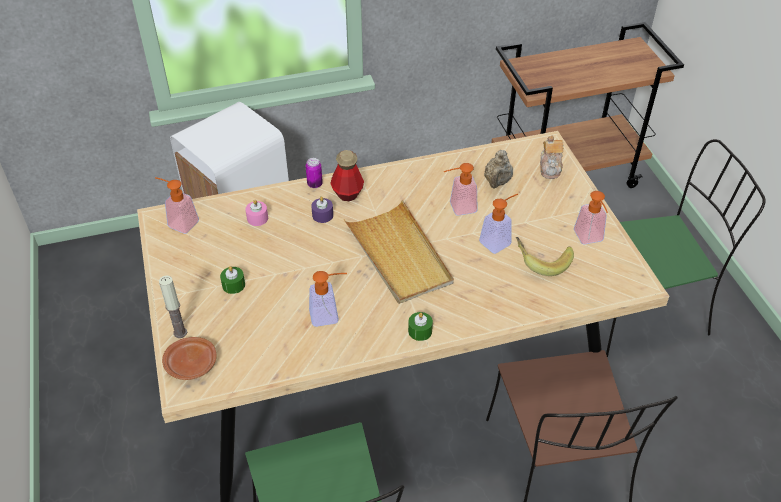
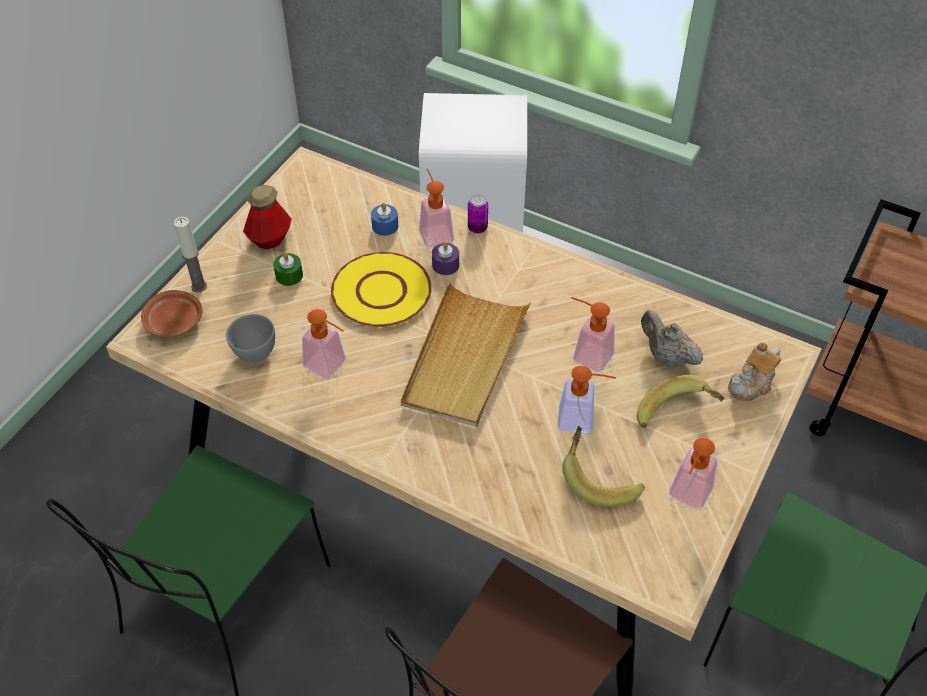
camera: 45 degrees right, 5 degrees up
(179, 222) = (317, 183): soap dispenser -> soap dispenser (434, 231)
(257, 218) = (385, 226): pink candle -> blue candle
(272, 342) = (255, 353): none -> grey bowl
(303, 254) = (380, 291): none -> yellow plate
(347, 193) = (496, 259): bottle -> bottle (270, 238)
(420, 331) = (387, 448): green candle -> none
(497, 182) = (666, 357): beige teapot -> beige teapot turned 75 degrees clockwise
(537, 206) = (677, 416): none -> banana

